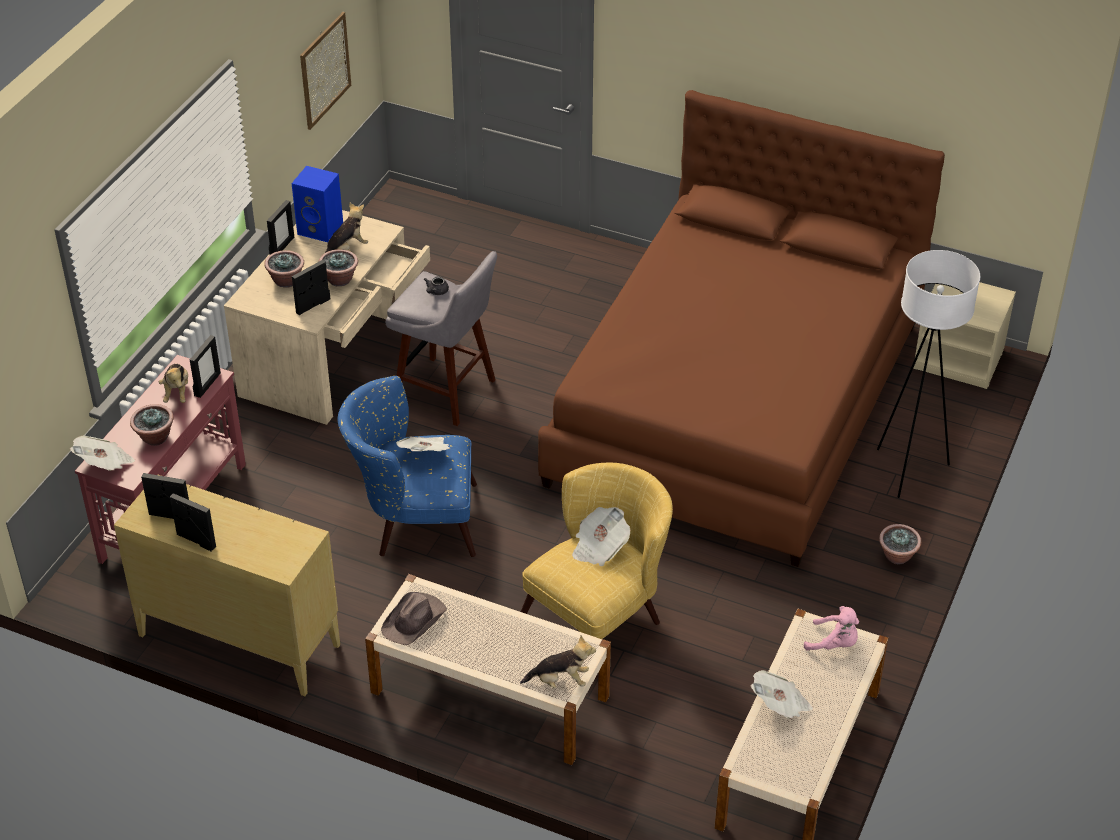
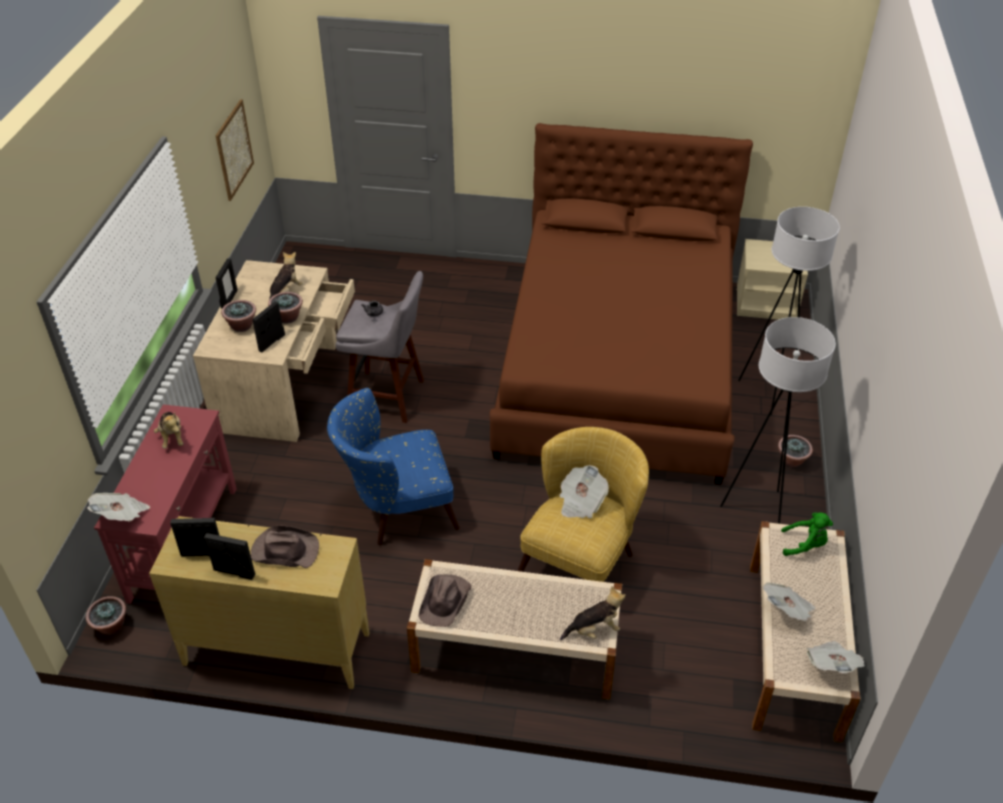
camera: 15 degrees left, 0 degrees up
(155, 438) = (163, 482): potted plant -> potted plant (111, 626)
(207, 384) = (198, 425): picture frame -> none
(252, 529) = (284, 550): none -> brown hat
(321, 229) = (259, 280): blue speaker -> none
(425, 454) = (403, 450): newspaper -> newspaper (831, 665)
(828, 604) = (757, 511): none -> white floor lamp
(834, 643) = (805, 545): pink plush toy -> green plush toy

